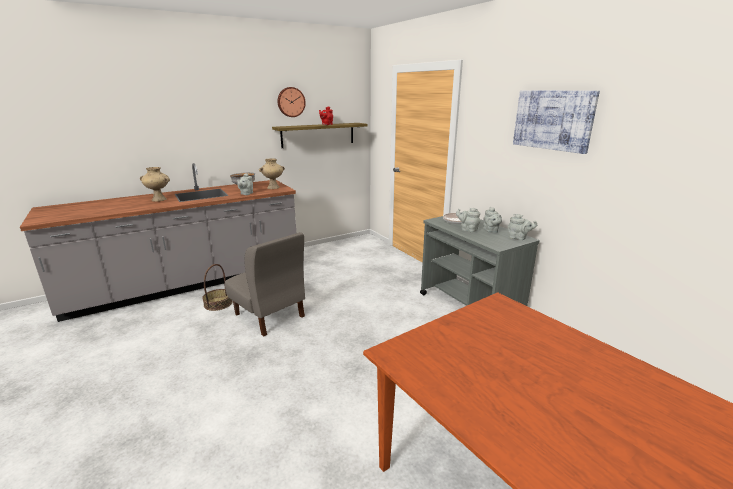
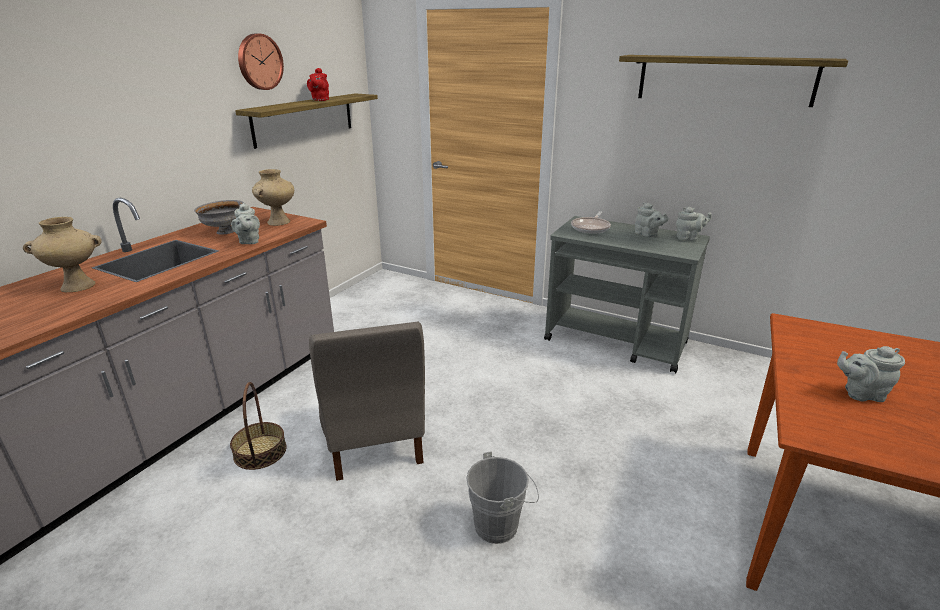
camera: 30 degrees left, 5 degrees up
(269, 315) = (374, 441): grey chair -> grey chair turned 60 degrees clockwise
(283, 375) = (501, 525): none -> grey bucket
(467, 229) = (621, 238): grey teapot -> grey teapot (860, 394)
(553, 120) = (724, 79): picture -> shelf

